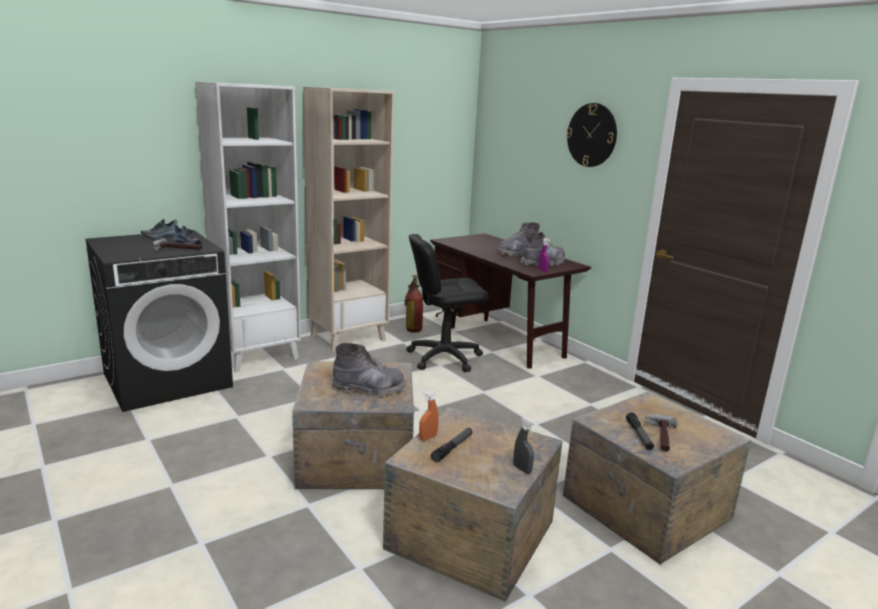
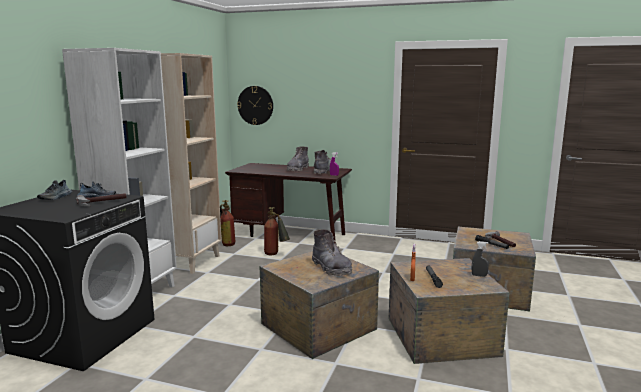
camera: 35 degrees left, 5 degrees down
(368, 389) = (331, 268): grey boot -> grey boot turned 90 degrees clockwise
(444, 357) = (275, 254): black office chair -> fire extinguisher
(592, 135) = (339, 81): wall clock -> wall clock (255, 105)

